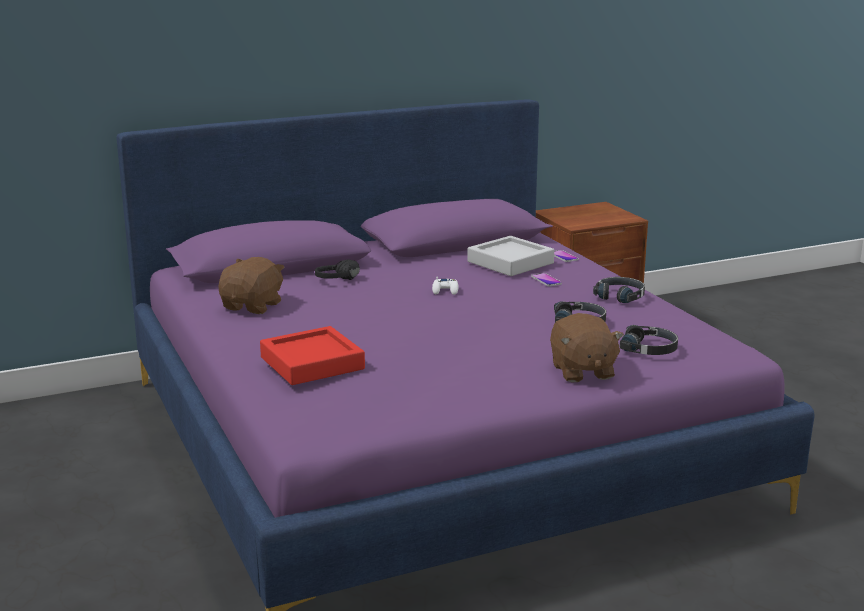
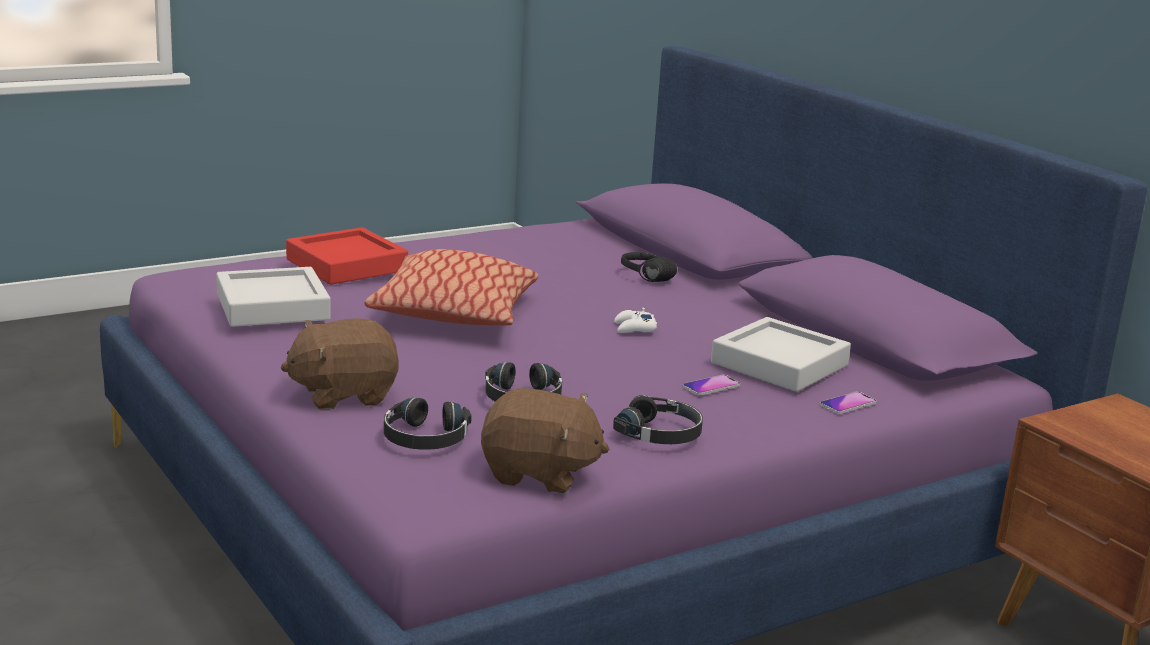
camera: 80 degrees right, 0 degrees up
(253, 306) = (536, 246): brown plush toy -> brown plush toy (539, 474)
(419, 388) = (272, 307): none -> grey tray
(421, 334) = (454, 312): none -> pillow

